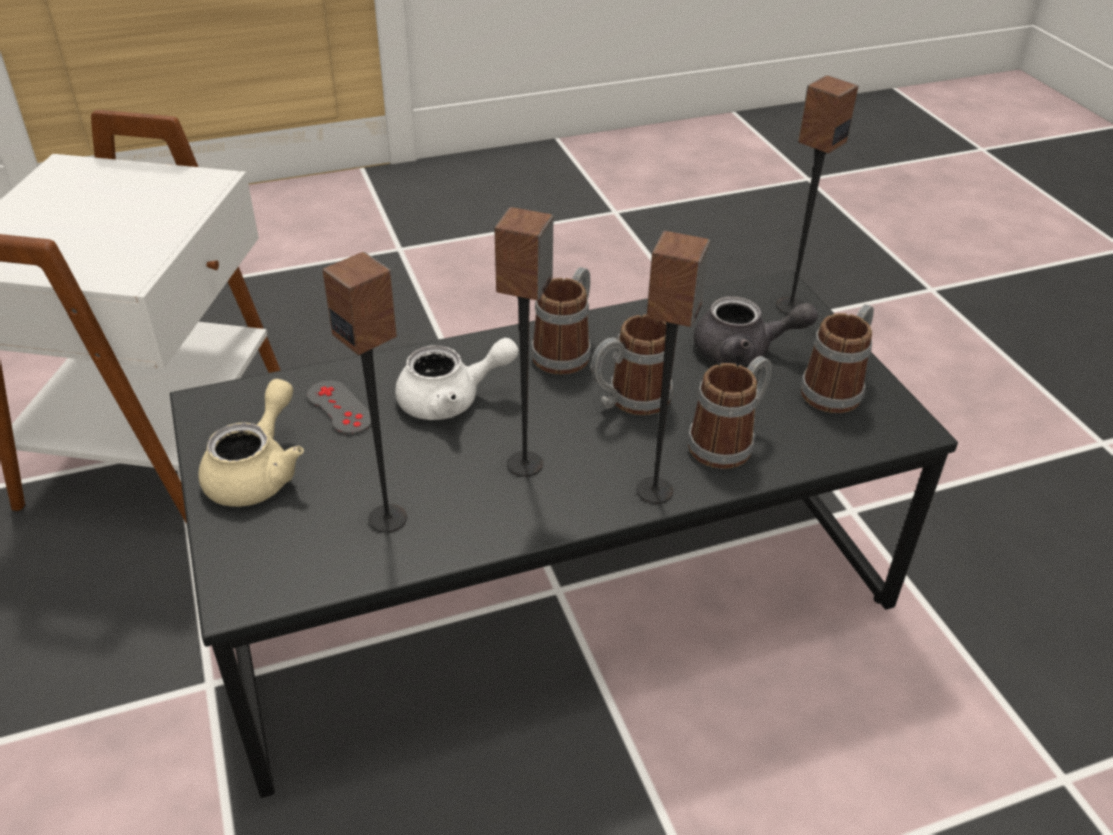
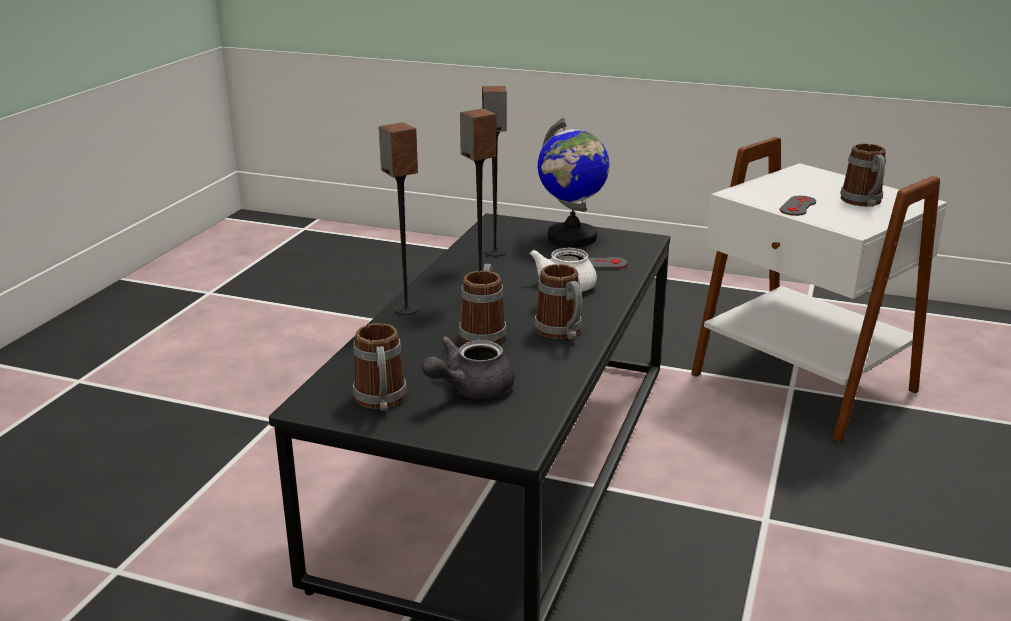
camera: 130 degrees right, 15 degrees down
(153, 226) = (798, 206): none -> grey game controller
(258, 472) = (571, 238): beige teapot -> globe
(728, 441) = (403, 343): mug -> mug (863, 203)
(790, 306) = (490, 436): speaker -> none

